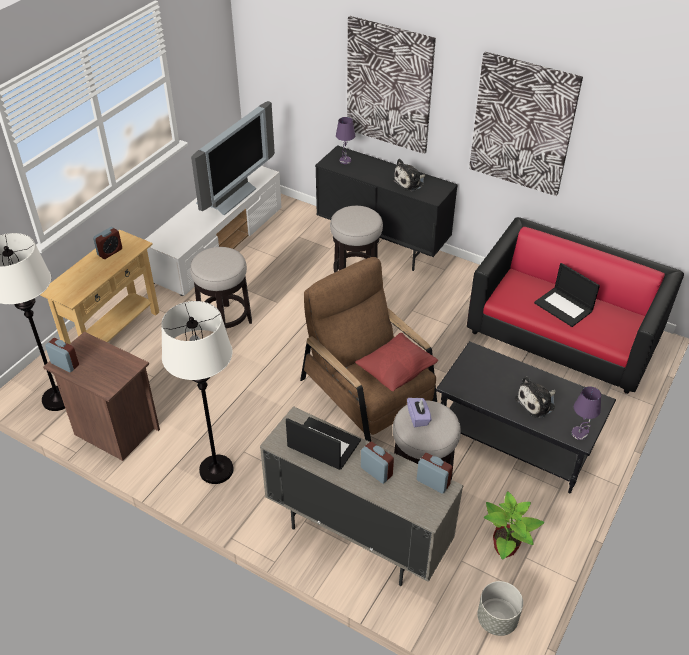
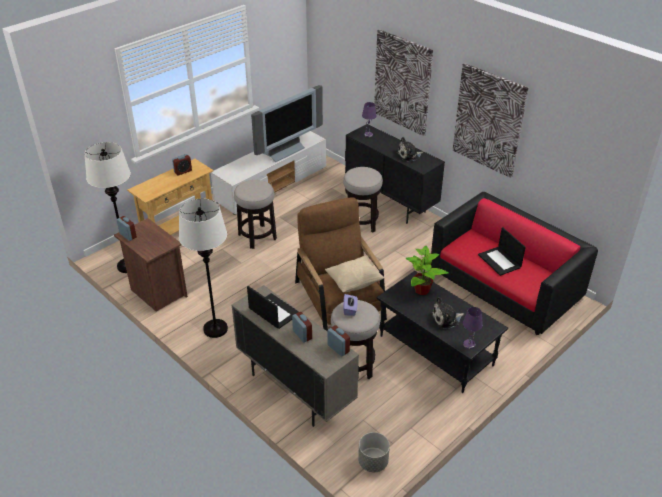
camera: 15 degrees right, 5 degrees down
(396, 372) = (354, 282): red pillow -> beige pillow
(505, 548) = (398, 419): potted plant -> potted plant (422, 290)

